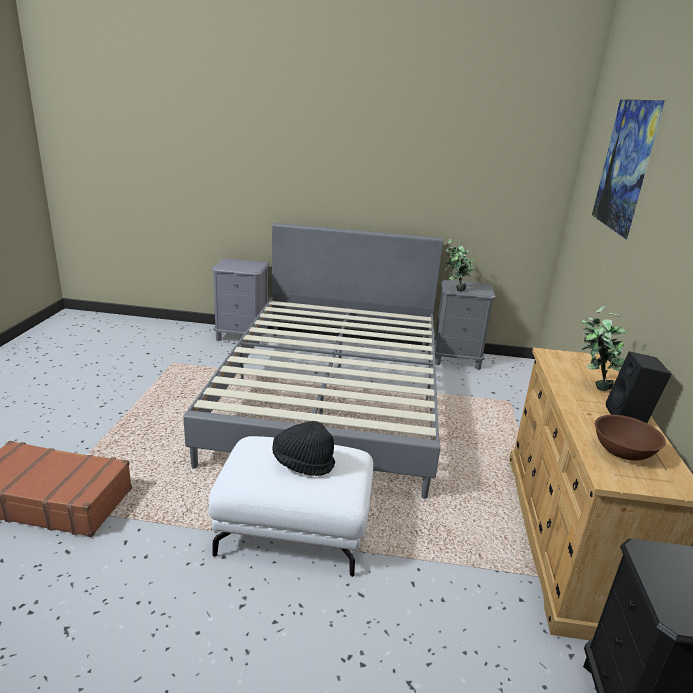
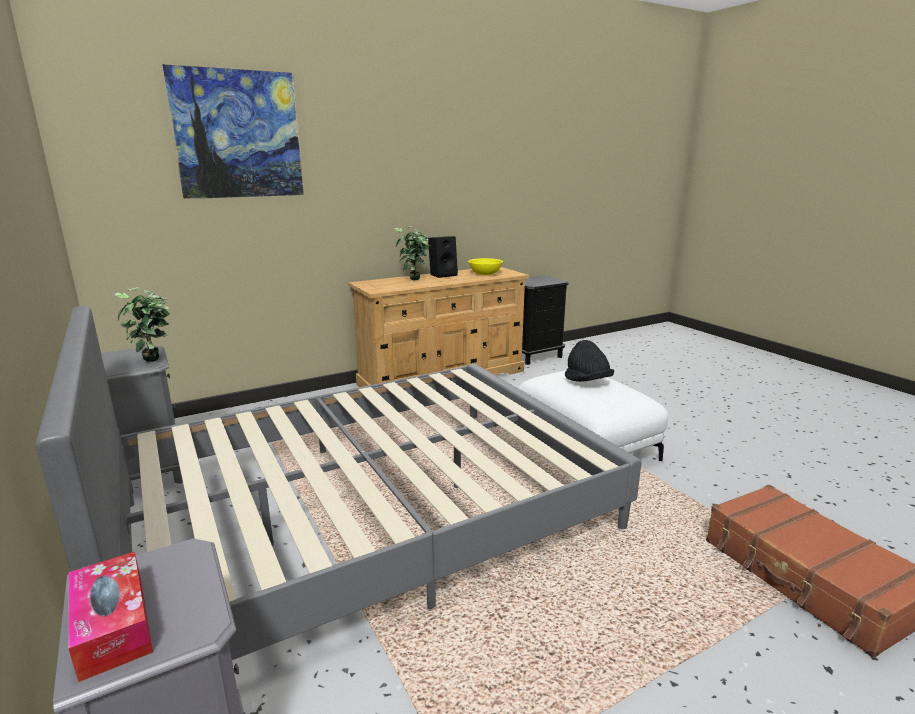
camera: 125 degrees left, 5 degrees down
(237, 262) = (113, 626): none -> tissue box
(622, 452) = (485, 274): brown bowl -> yellow bowl

